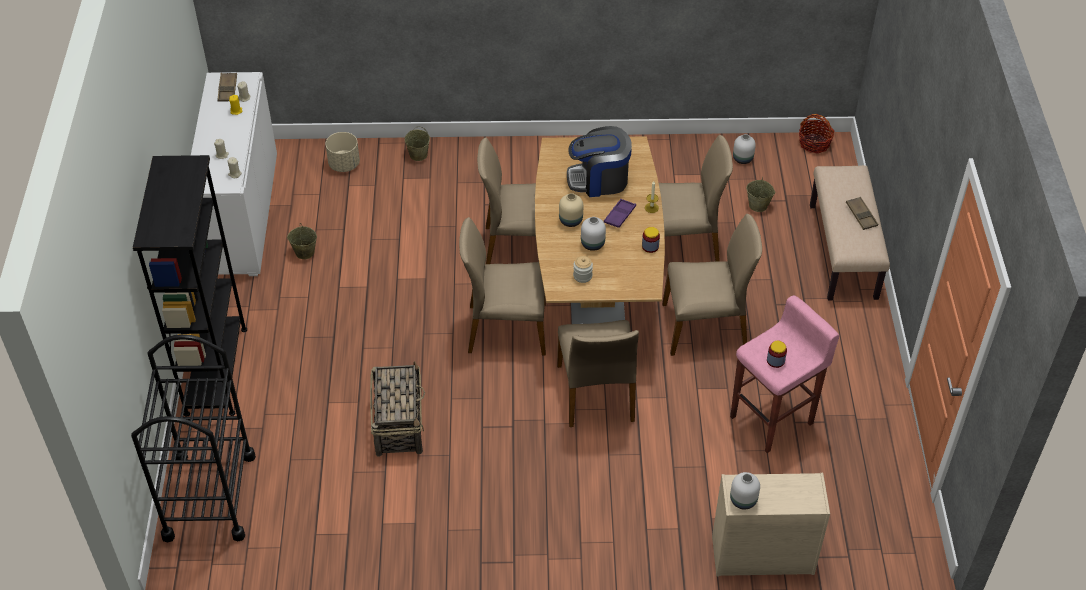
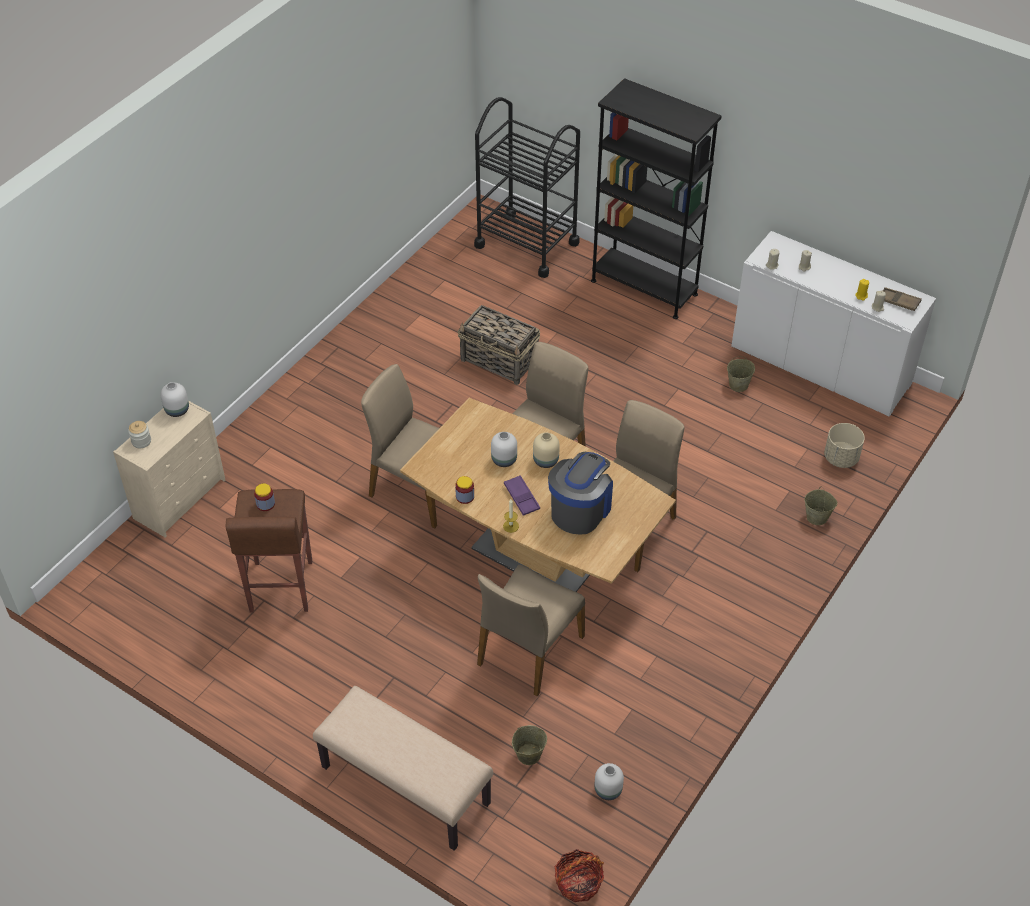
camera: 125 degrees right, 0 degrees up
(582, 276) = (473, 433): jar -> jar (141, 441)
(705, 326) = (417, 605): beige chair -> none
(773, 420) = (280, 587): pink stool -> brown stool
(861, 215) = (385, 746): brown tray -> none

